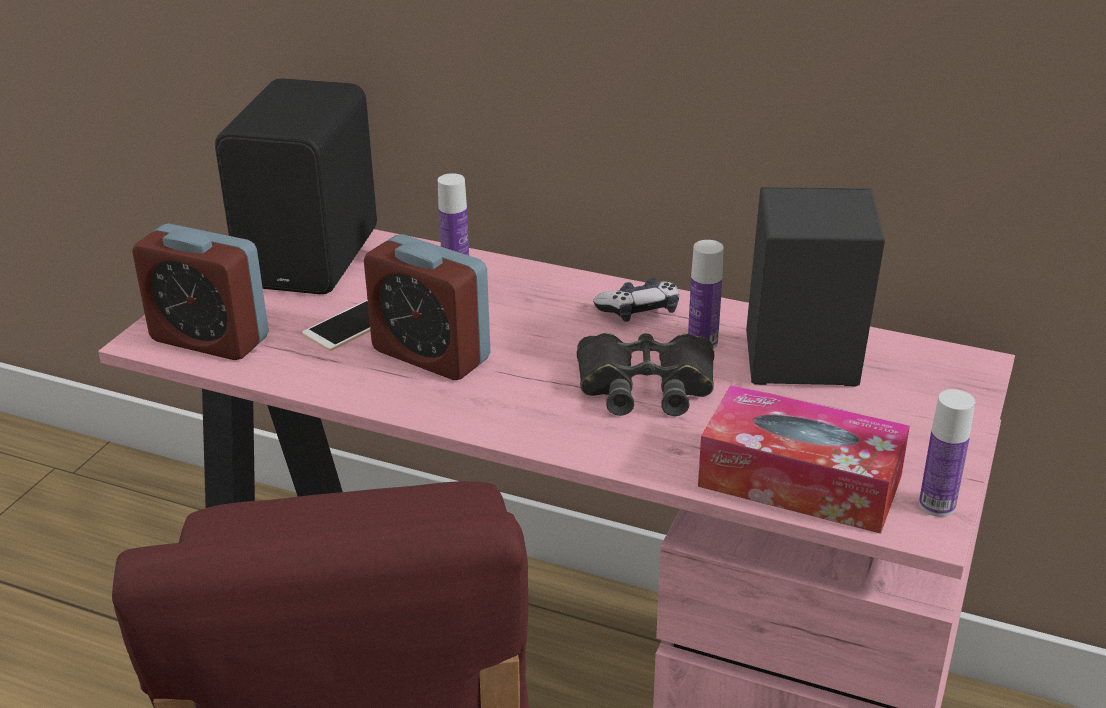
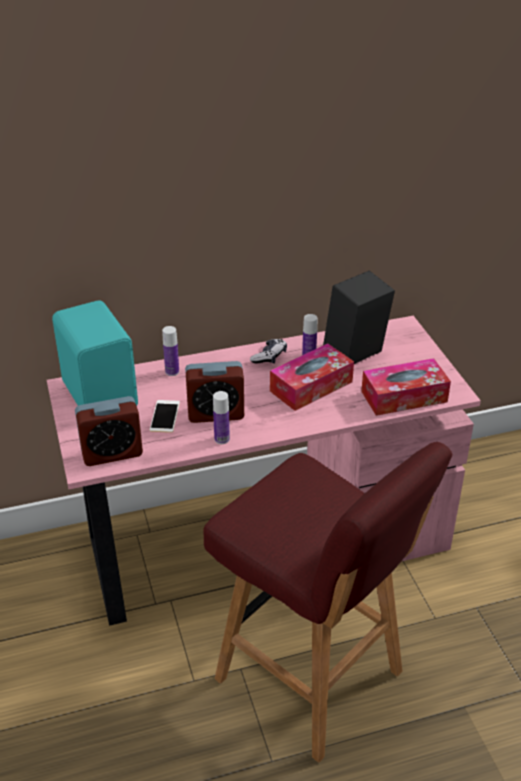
camera: 40 degrees left, 5 degrees up
(315, 258) = (102, 395): black speaker -> turquoise speaker
(645, 385) = (311, 386): black binoculars -> tissue box
(937, 505) = (452, 383): bottle -> bottle (222, 439)

